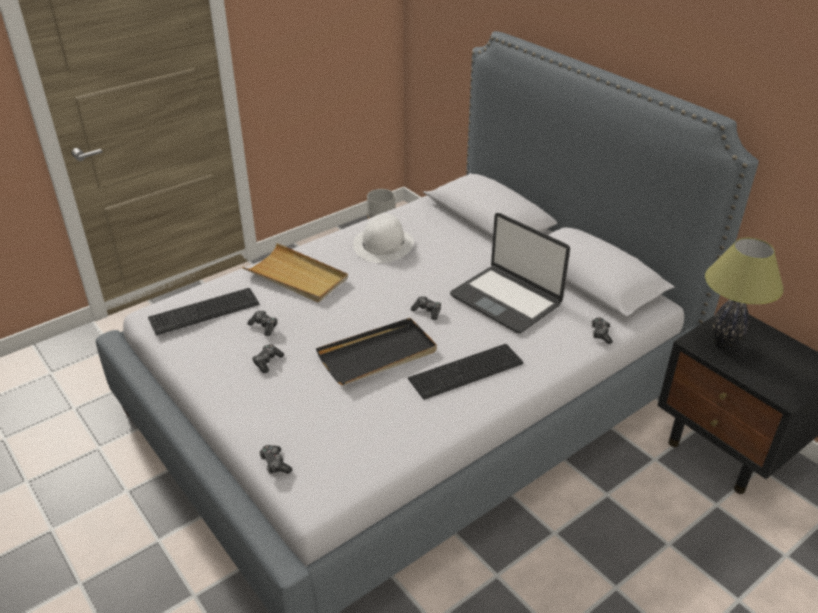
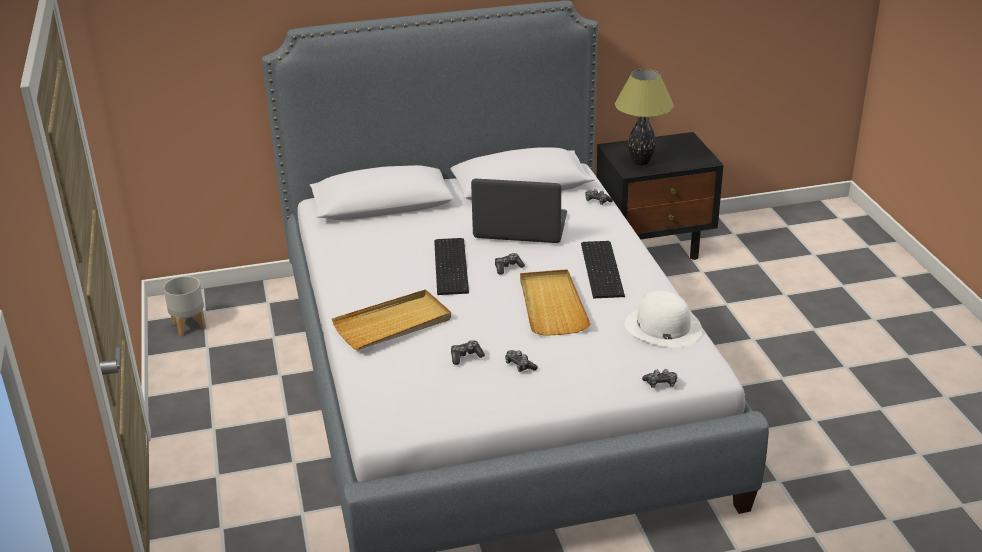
camera: 65 degrees left, 5 degrees down
(206, 312) = (411, 388): keyboard -> keyboard (452, 265)
(378, 355) = (551, 305): black tray -> beige tray
(383, 244) = (378, 265): white hat -> white hat (662, 327)
(506, 299) = (520, 227): laptop -> laptop turned 150 degrees counterclockwise

